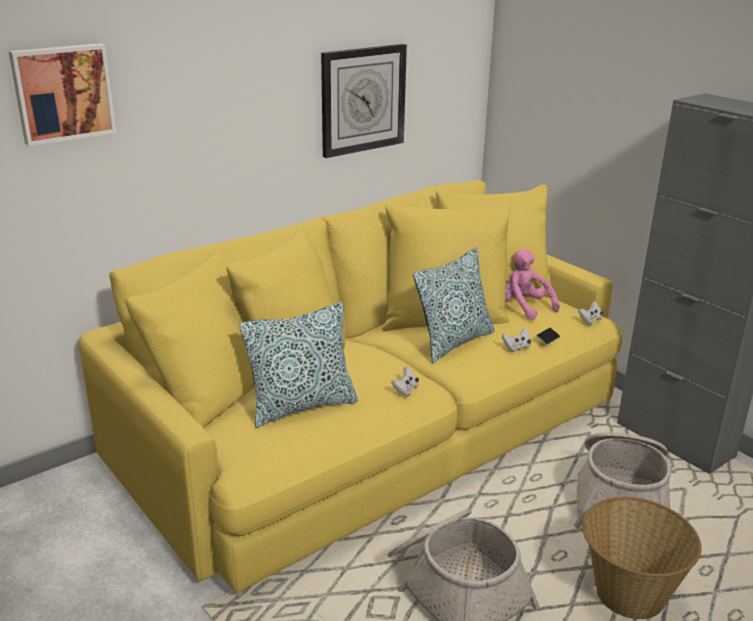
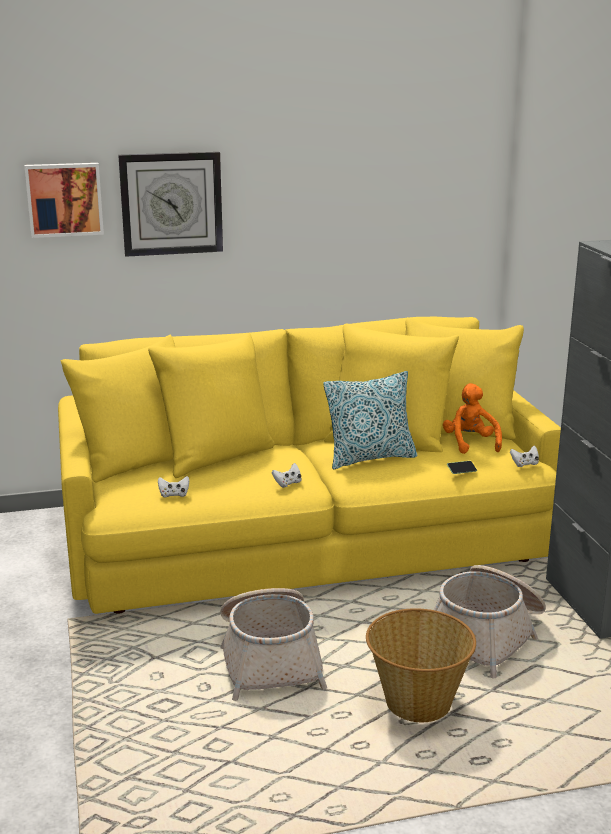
camera: 25 degrees right, 5 degrees down
(302, 406) = (192, 478): pillow -> none
(363, 99) = (351, 227): wall clock -> wall clock (171, 203)
(516, 348) = (423, 472): white game controller -> white game controller (174, 495)
(524, 307) = (470, 443): pink plush toy -> orange plush toy

